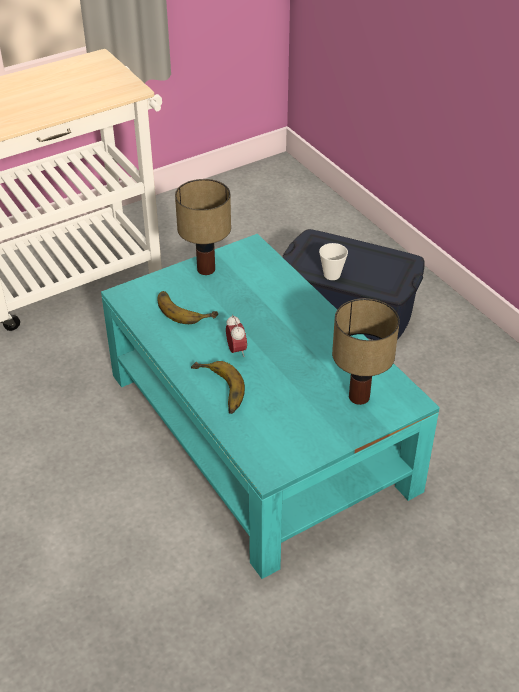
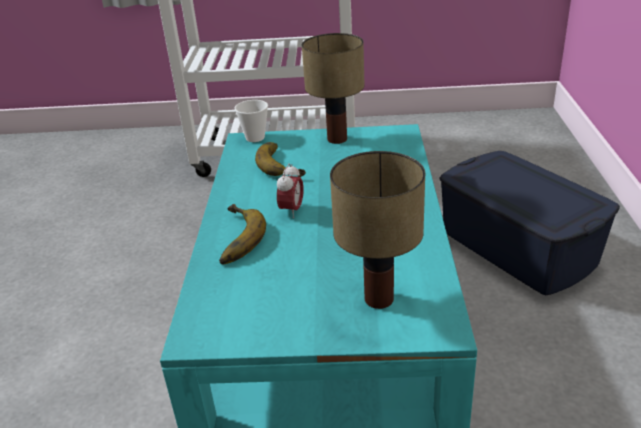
camera: 35 degrees right, 10 degrees down
(332, 275) = (493, 193): cup -> cup (255, 138)

